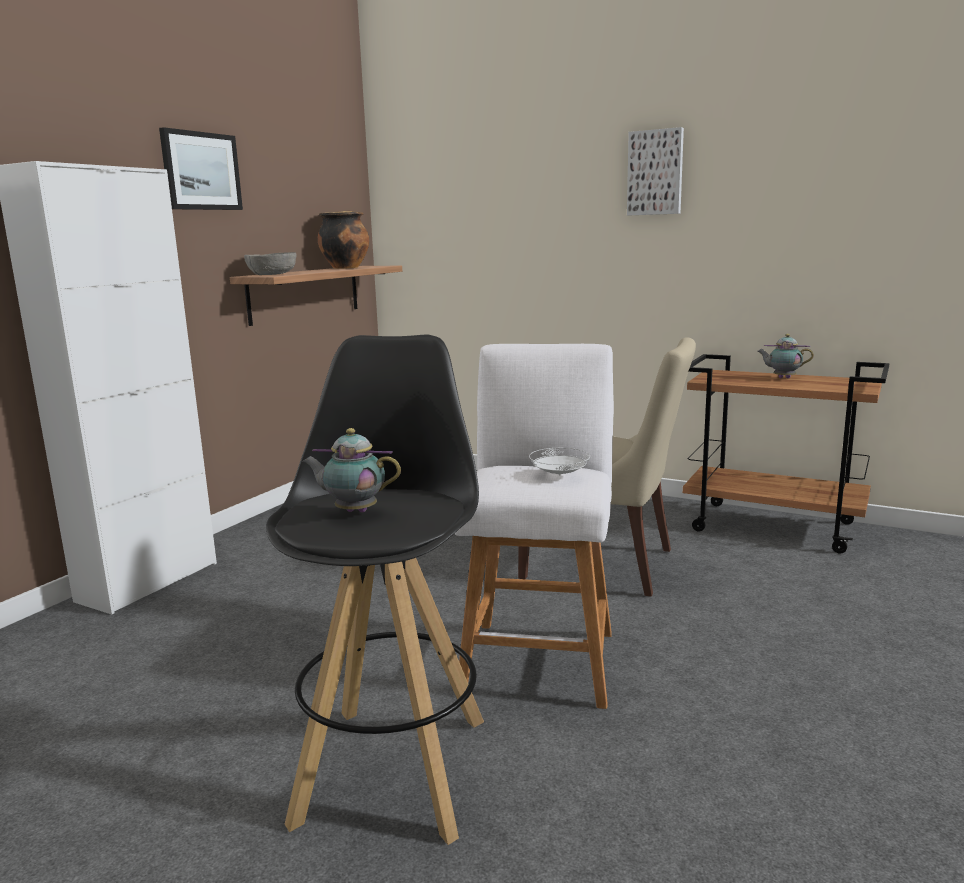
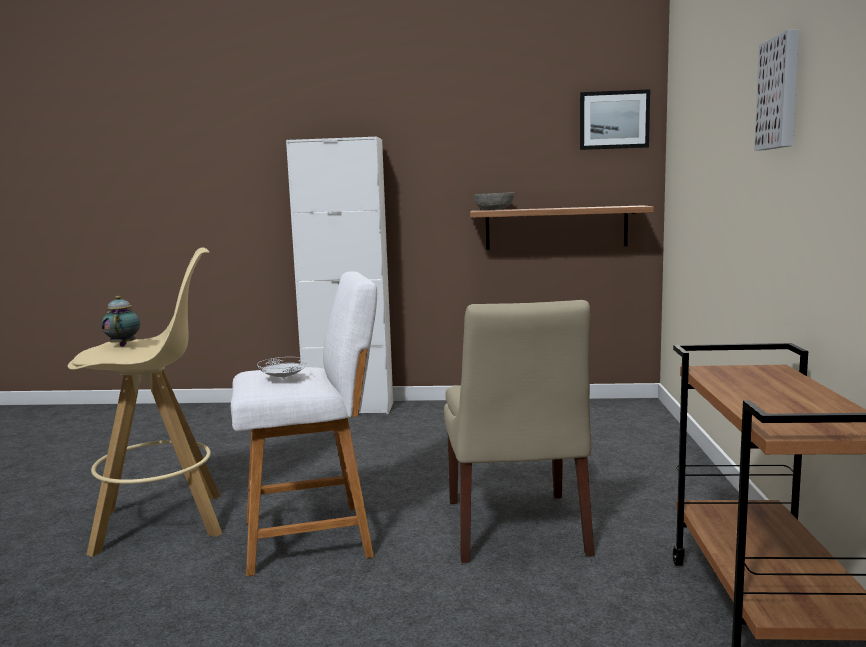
camera: 65 degrees right, 5 degrees down
(201, 171) = (453, 132): picture -> picture (614, 120)
(345, 268) = (592, 207): cooking pot -> none
(394, 766) = (161, 523): black stool -> beige stool
(782, 378) = (793, 394): teapot -> none

